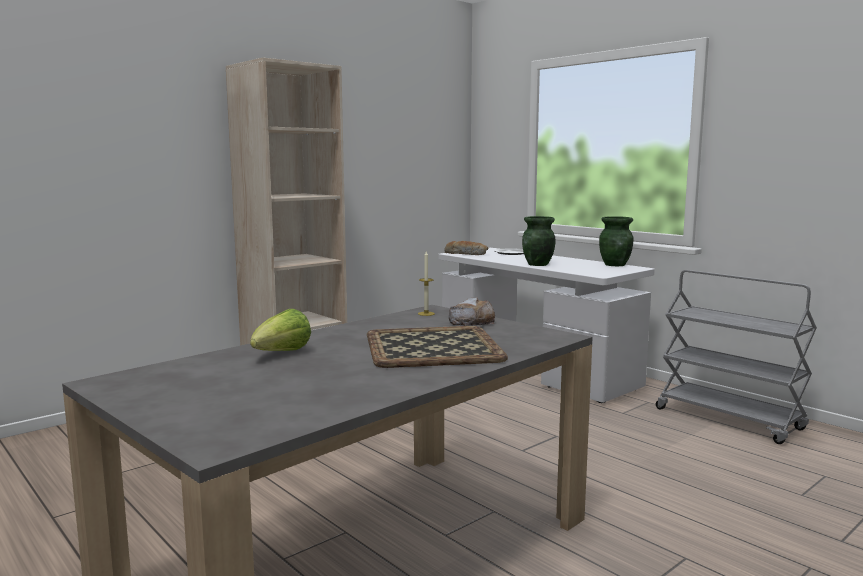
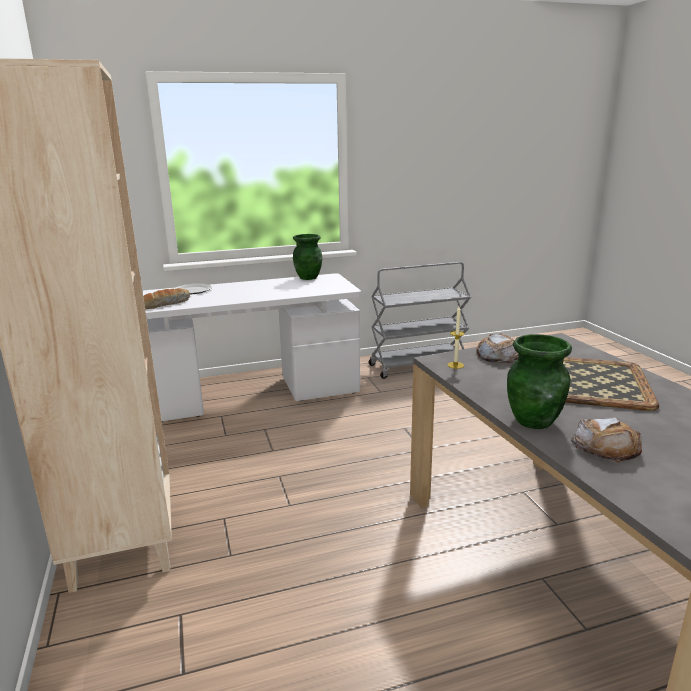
camera: 65 degrees left, 10 degrees up
(281, 354) = (606, 446): lettuce -> bread
(538, 264) = (271, 294): green vase -> green vase (534, 421)

